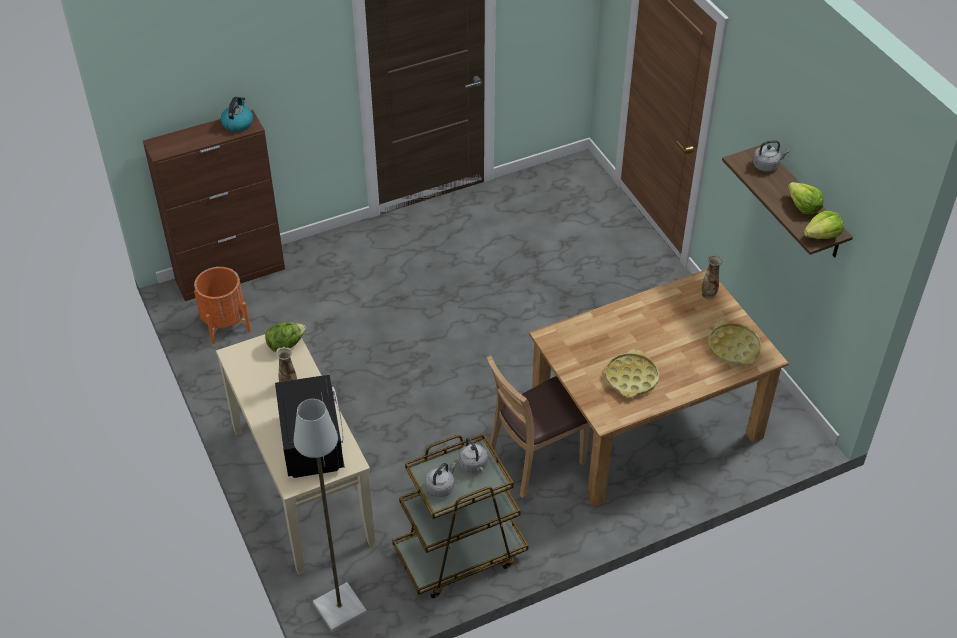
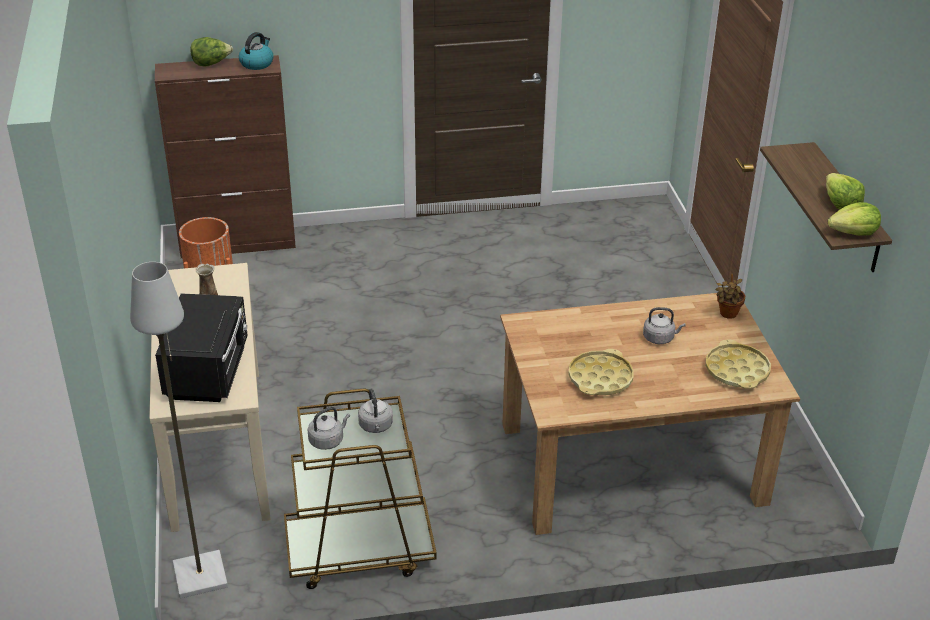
camera: 15 degrees right, 10 degrees down
(286, 345) = (228, 279): lettuce -> lettuce (211, 64)
(535, 459) = (487, 473): brown chair -> none
(708, 294) = (727, 314): vase -> potted plant
(767, 165) = (811, 161): grey kettle -> grey kettle (660, 338)

